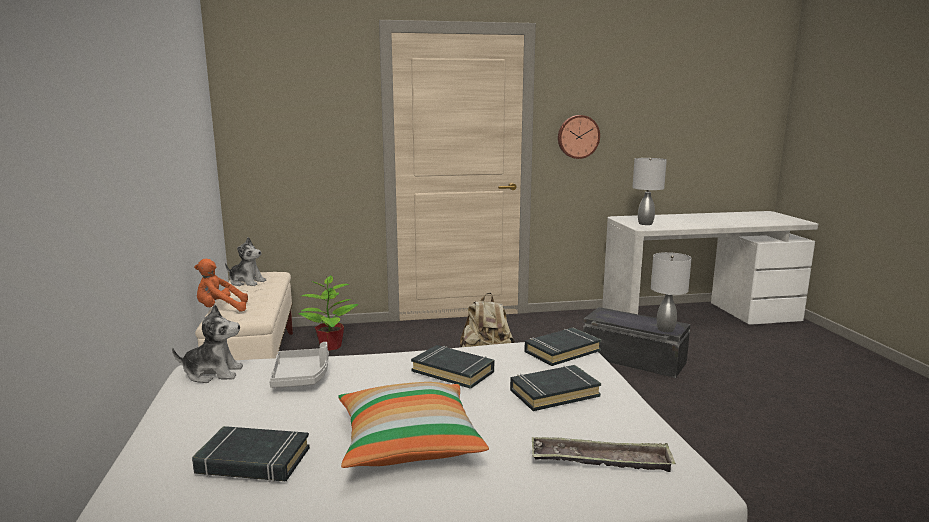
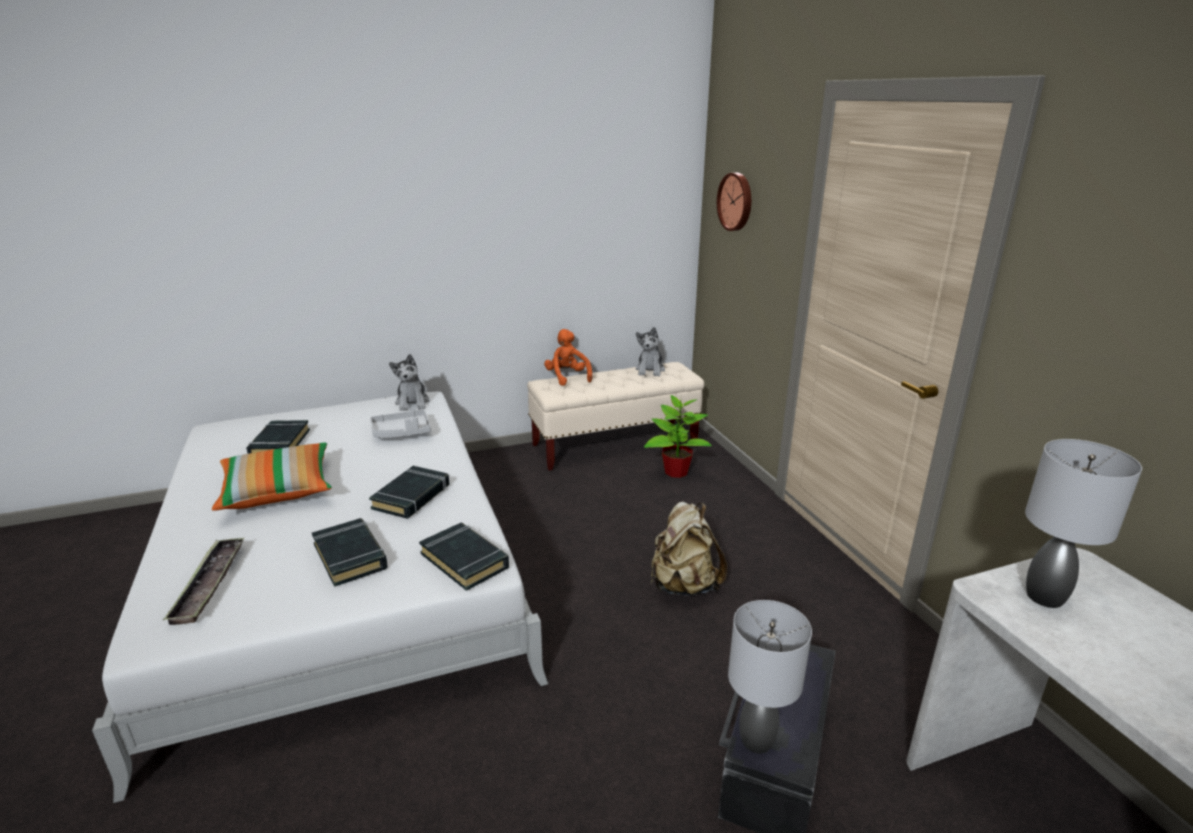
camera: 80 degrees right, 10 degrees up
(578, 136) = (1072, 345): wall clock -> wall clock (736, 201)

